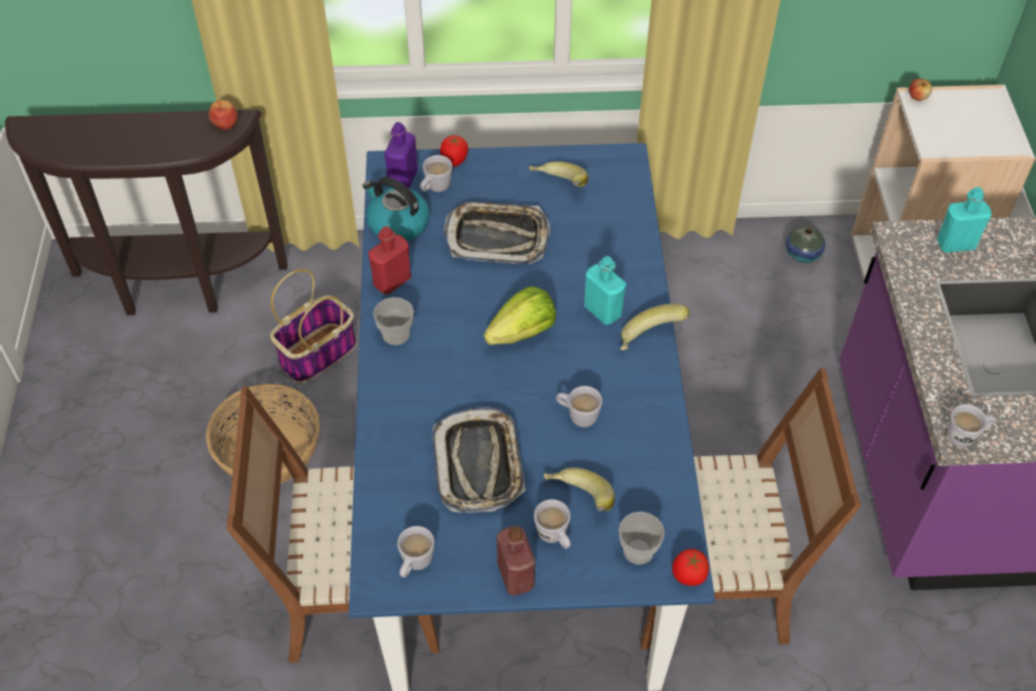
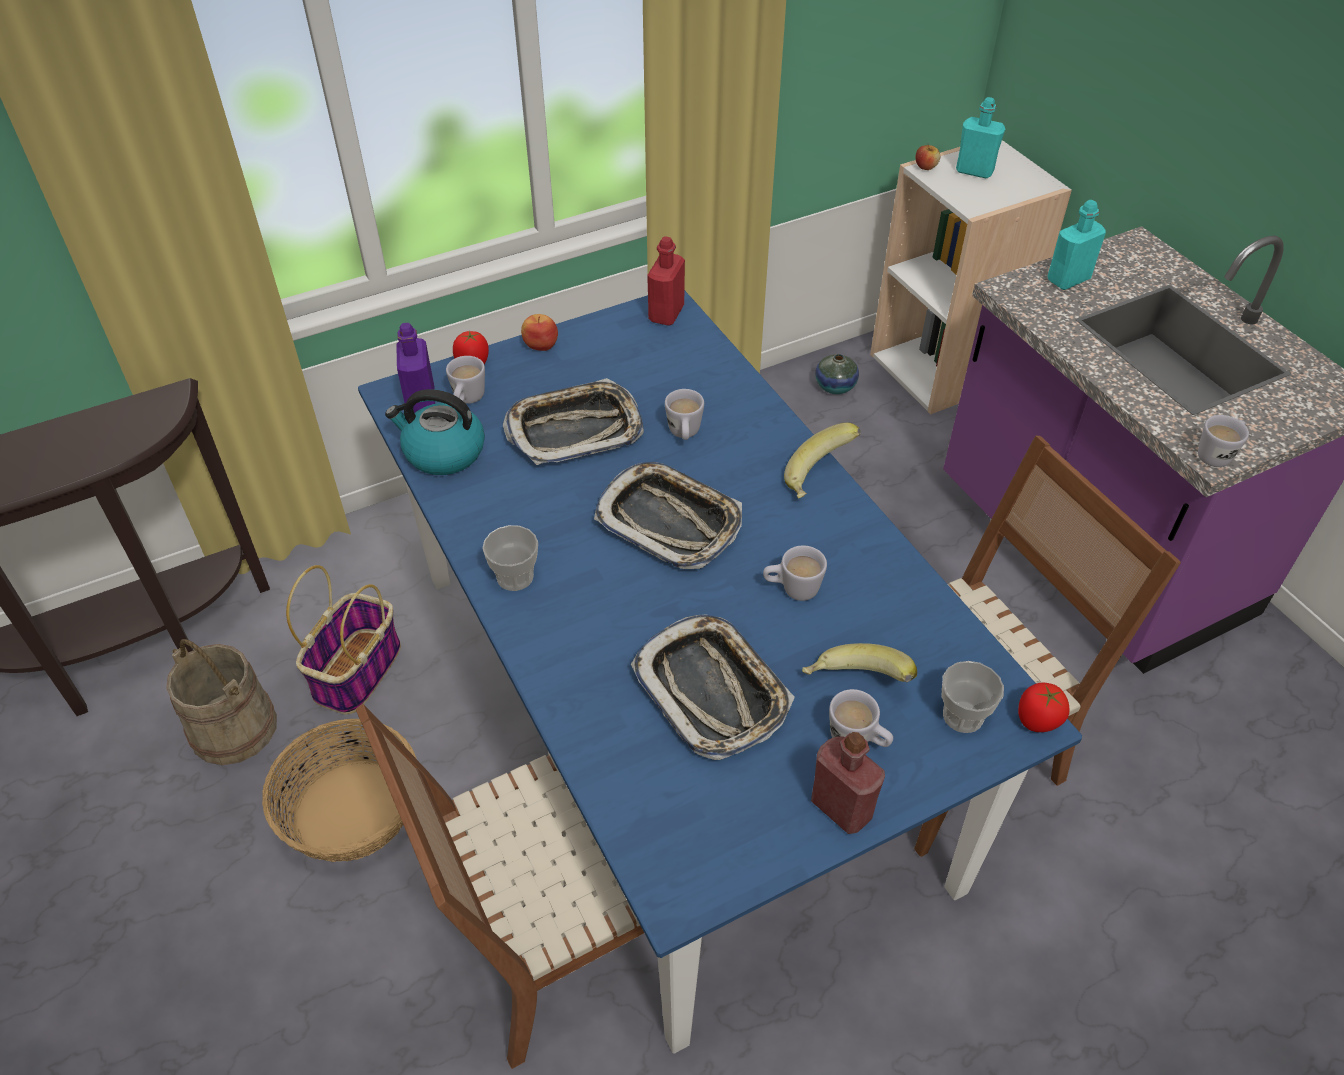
camera: 25 degrees left, 5 degrees down
(219, 362) = (233, 728): none -> beige bucket
(225, 123) = (155, 405): apple -> apple (540, 344)
(392, 281) = (474, 518): red bottle -> red bottle (666, 314)
(414, 564) = (707, 848): white mug -> white mug (684, 435)
(522, 333) = (669, 521): lettuce -> tray
(557, 186) = (611, 355): banana -> none
(603, 311) = (746, 466): turquoise bottle -> turquoise bottle (974, 171)

